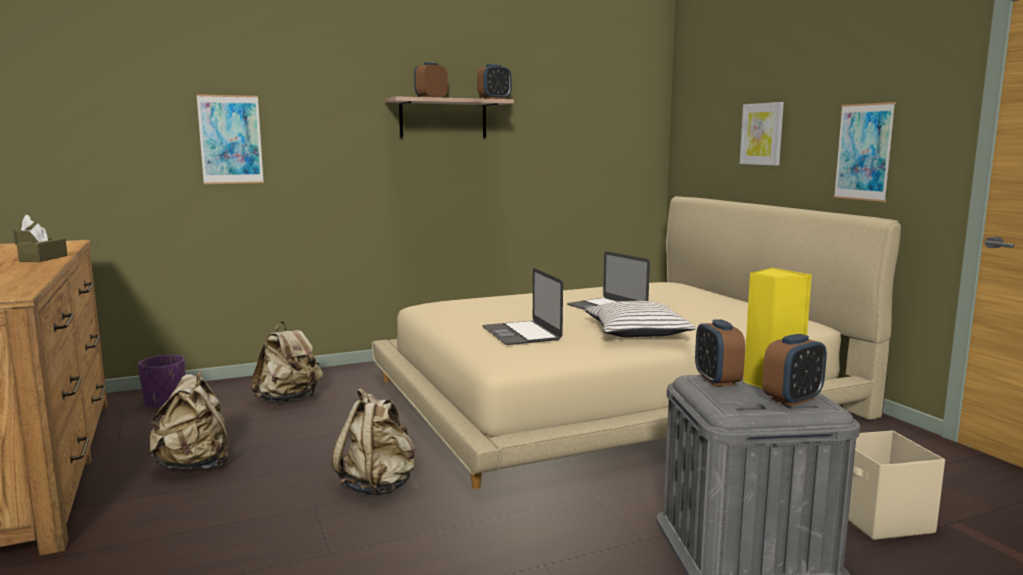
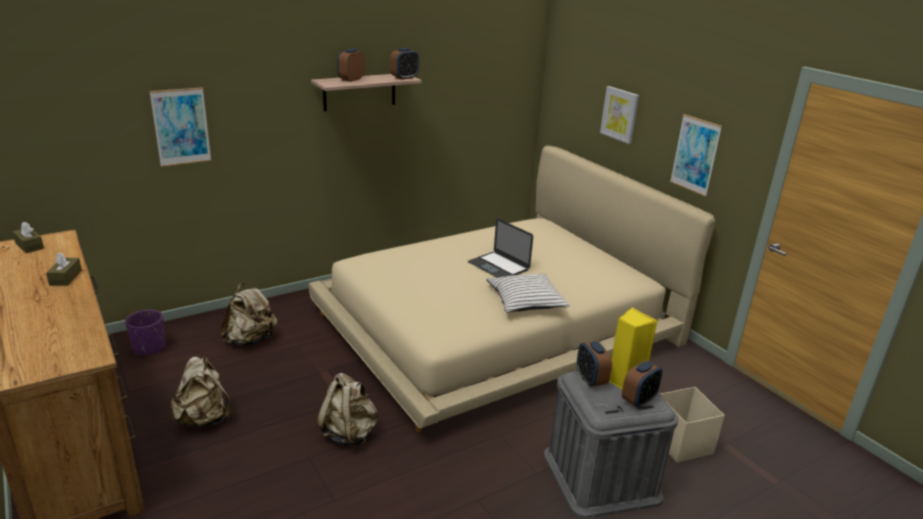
camera: 10 degrees left, 15 degrees up
(521, 333) = (442, 306): laptop -> none

